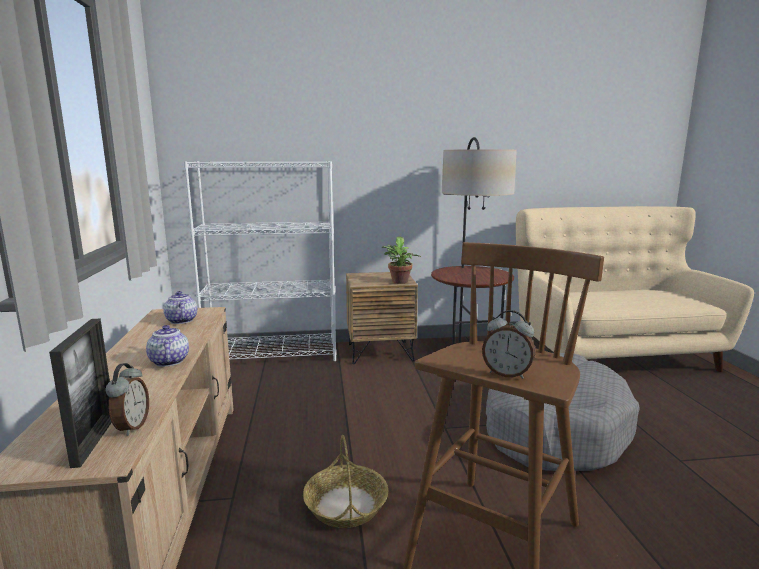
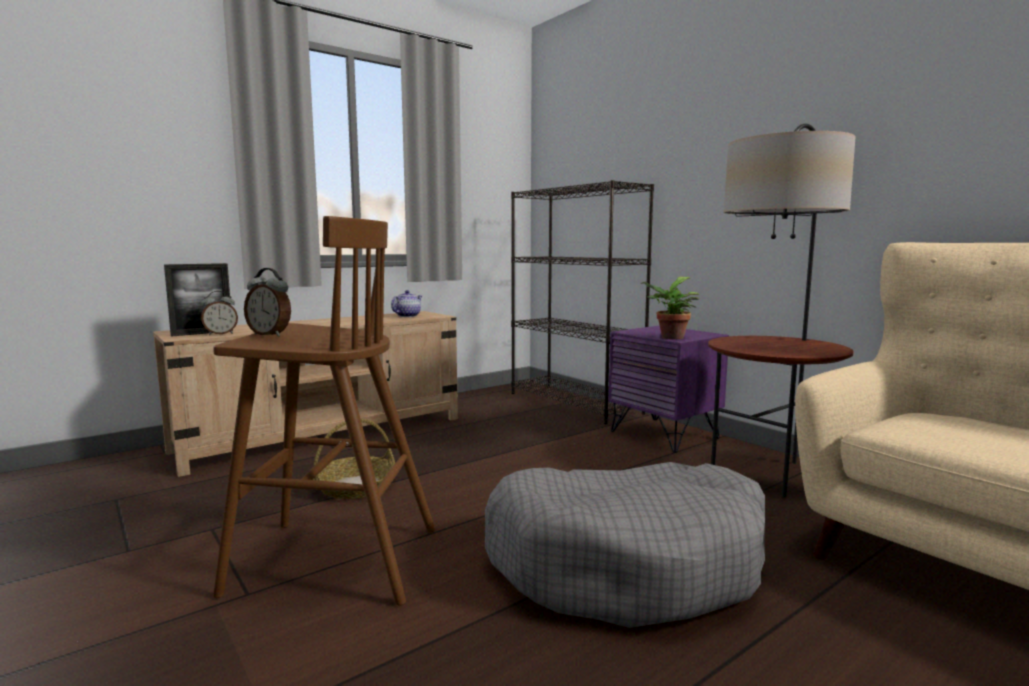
camera: 60 degrees right, 5 degrees down
(168, 361) = (324, 324): teapot -> none
(273, 354) = (575, 403): white bookcase -> black bookcase
(380, 352) = (665, 435): brown nightstand -> purple nightstand
(507, 374) = (270, 335): alarm clock -> alarm clock turned 60 degrees counterclockwise

